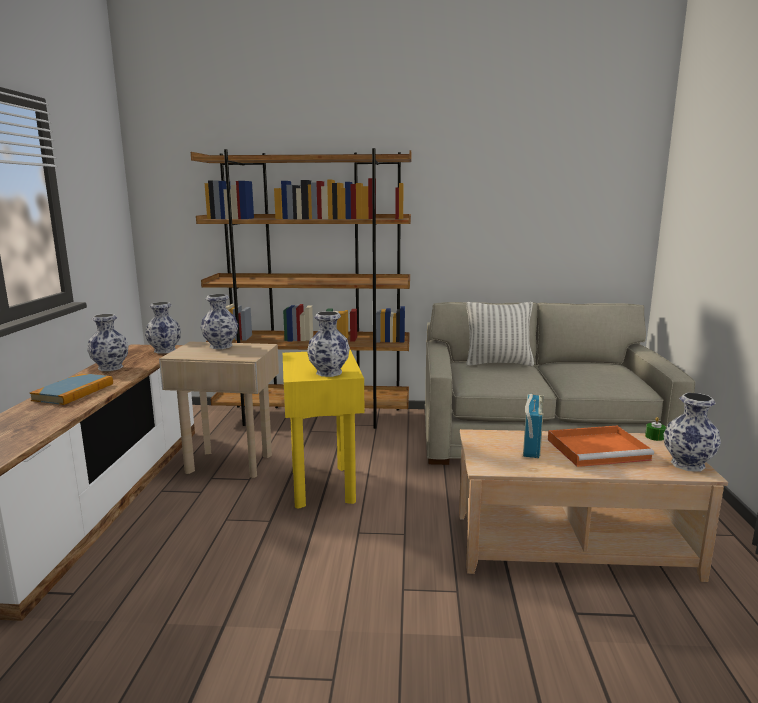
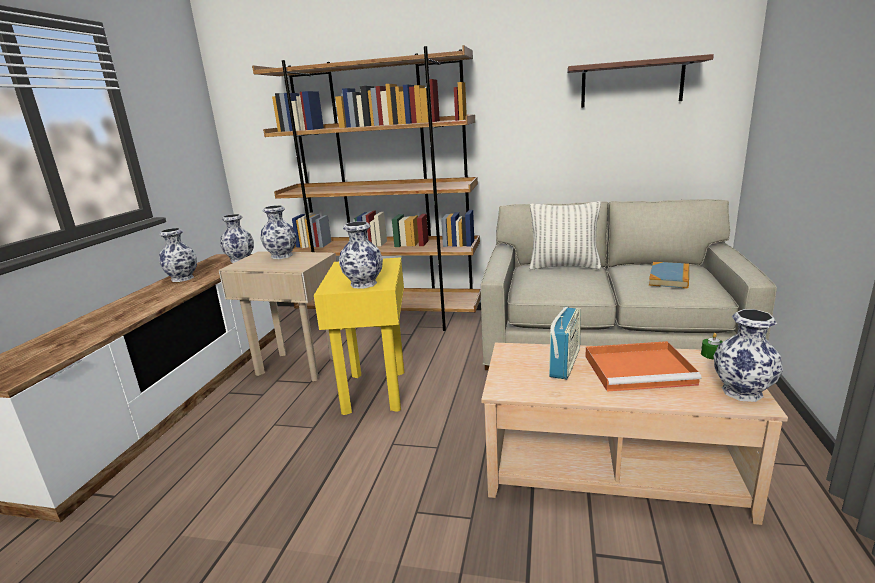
camera: 10 degrees right, 5 degrees up
(74, 392) = (134, 304): book -> book (669, 277)
(557, 195) = (631, 83): none -> shelf

